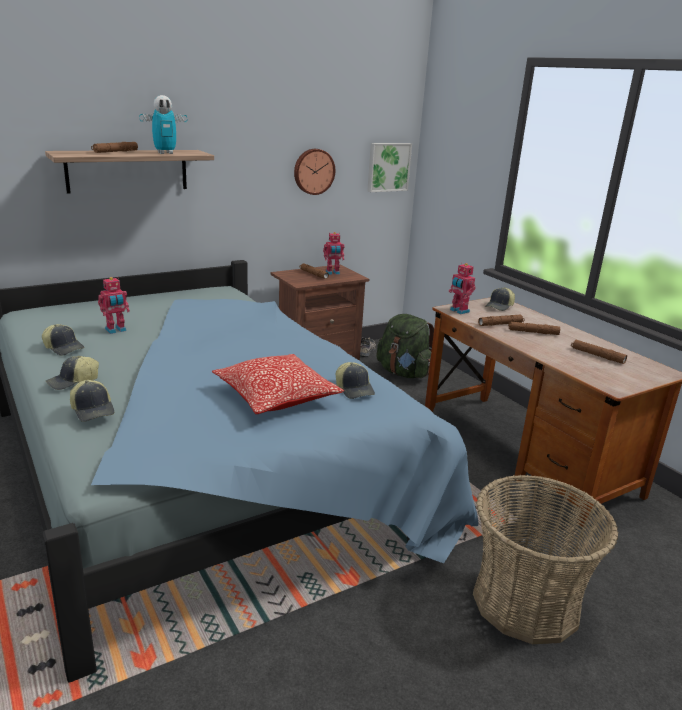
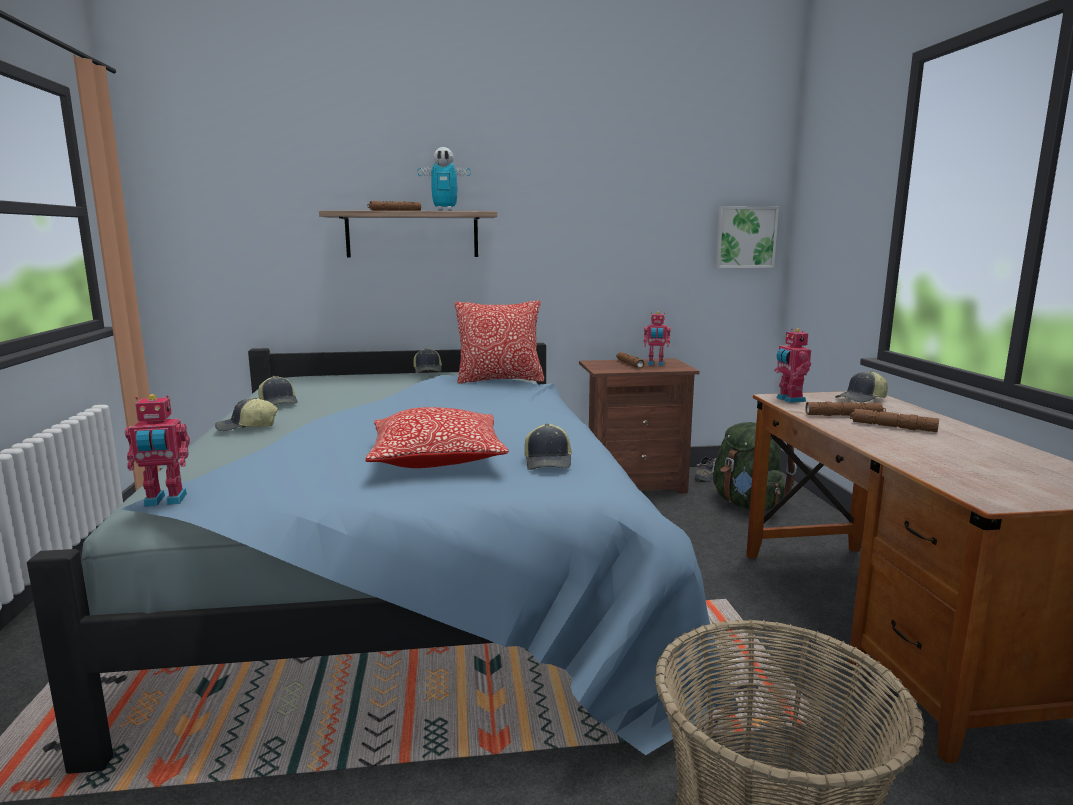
camera: 25 degrees right, 10 degrees down
(93, 410) = (223, 448): cap -> cap (428, 370)
(116, 330) = (349, 394): toy robot -> toy robot (165, 501)
(231, 302) = (500, 380): none -> pillow
(313, 171) = (639, 241): wall clock -> none
(597, 355) = (992, 460): brown flashlight -> none

